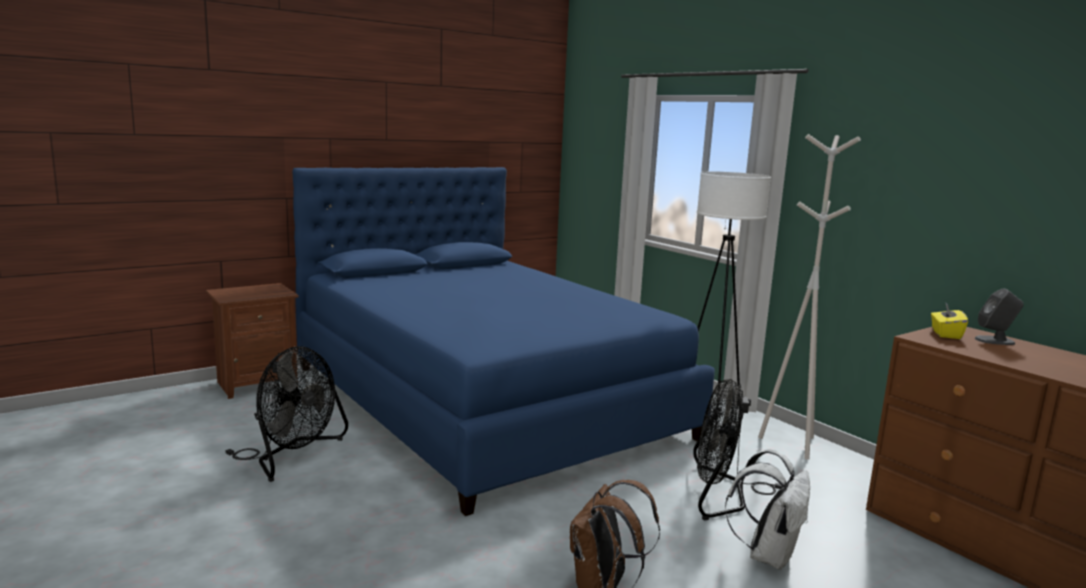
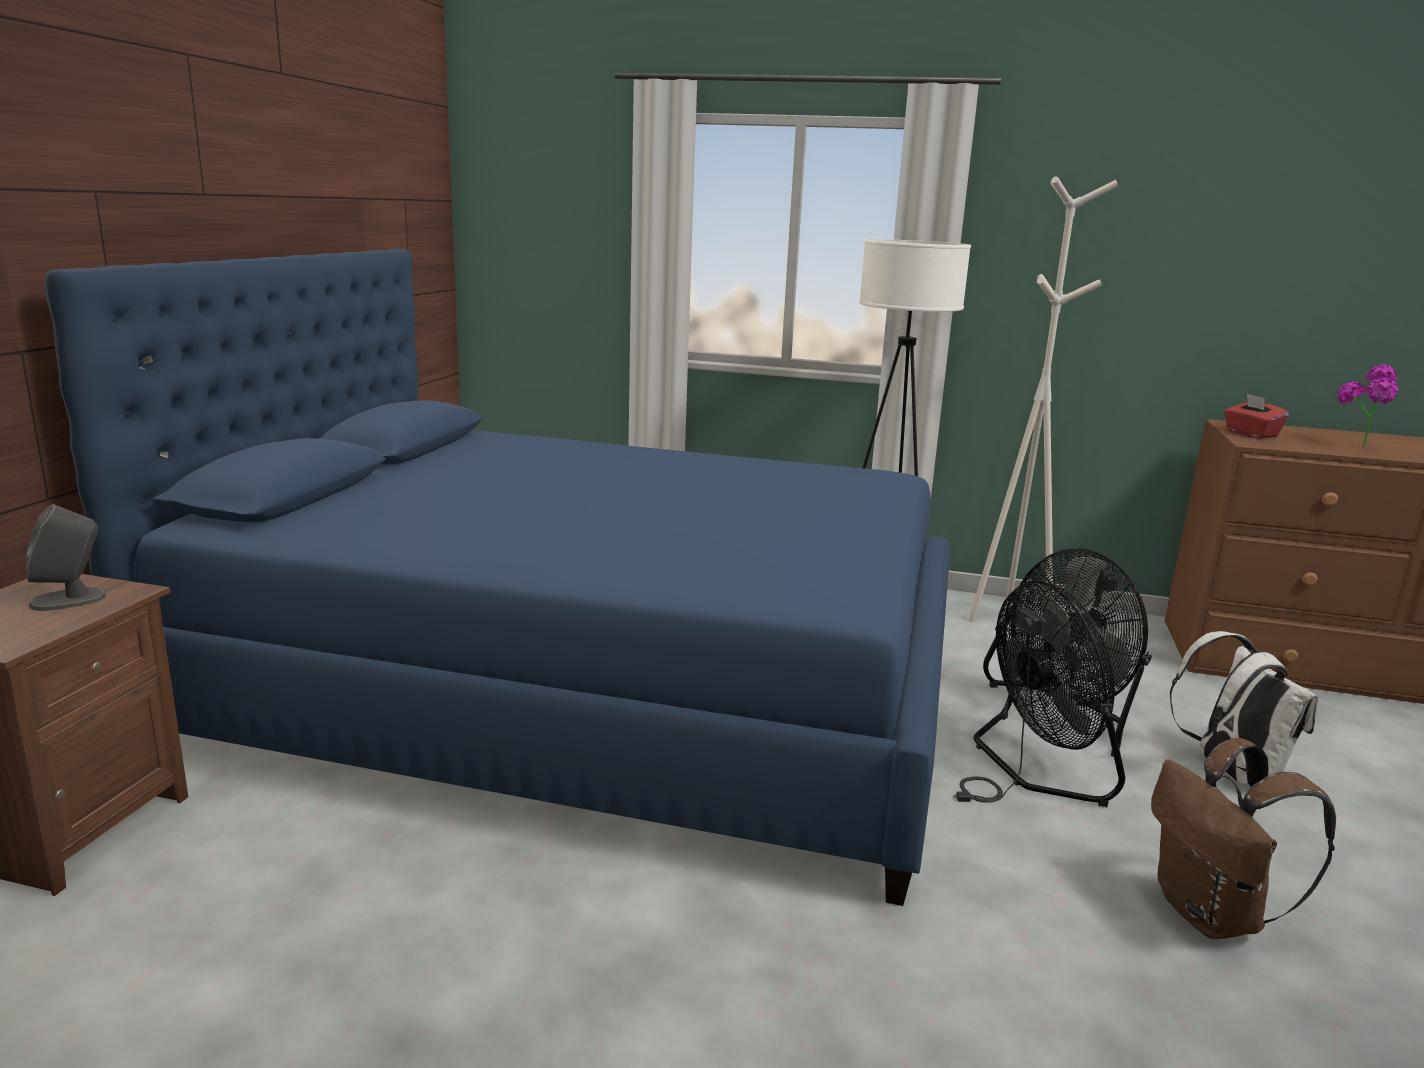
camera: 40 degrees left, 5 degrees up
(288, 456) = (436, 959): black fan -> black fan (1023, 765)
(945, 334) = (1250, 434): yellow tissue box -> red tissue box
(995, 341) = (1293, 432): grey speaker -> grey speaker (69, 599)
(1017, 357) = (1357, 446): none -> potted plant

